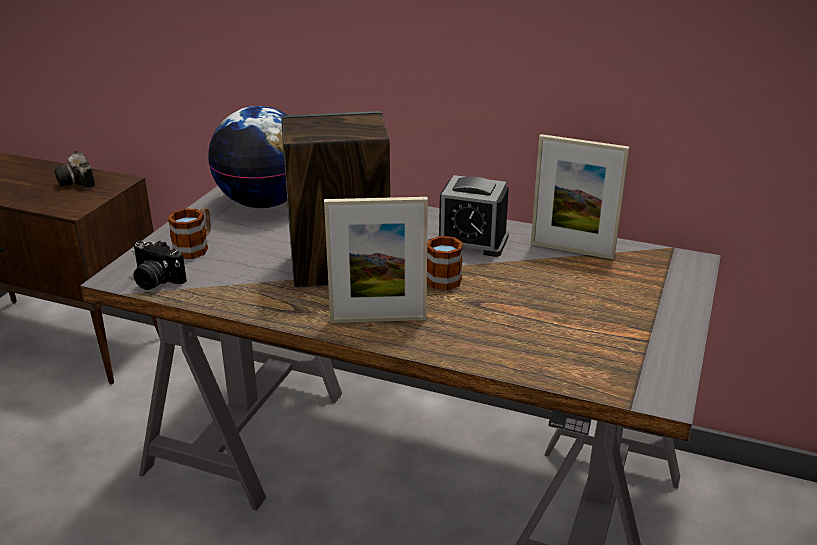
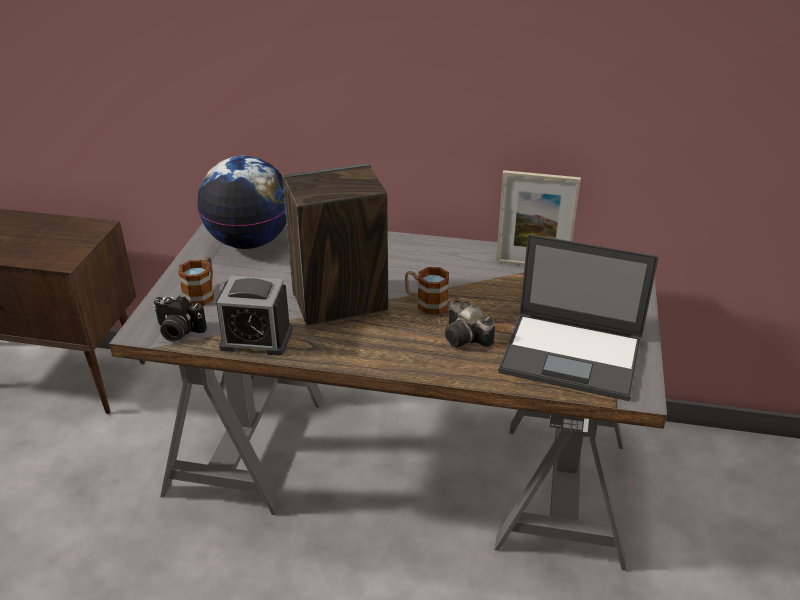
camera: 10 degrees left, 5 degrees up
(78, 182) = (57, 232): camera -> camera (467, 338)
(378, 319) = (388, 348): picture frame -> none
(472, 241) = (445, 264): alarm clock -> alarm clock (256, 338)
(593, 348) = (573, 355): none -> laptop

